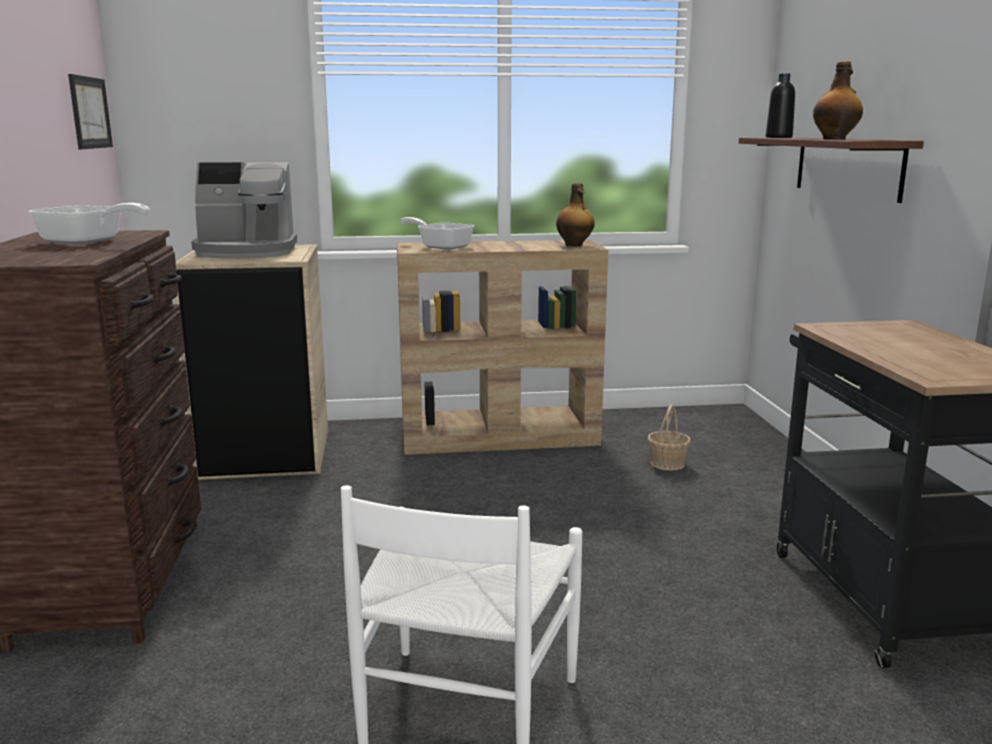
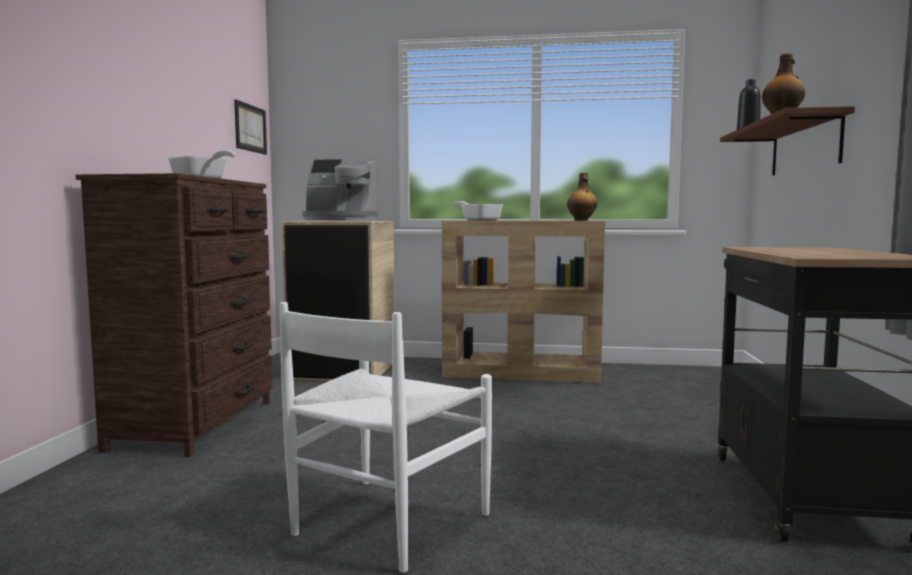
camera: 15 degrees right, 10 degrees down
(667, 463) = (651, 396): basket -> none

